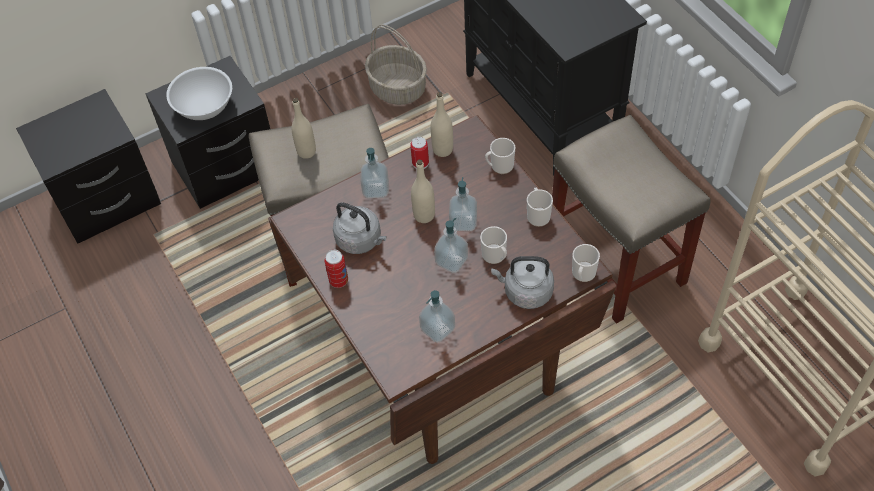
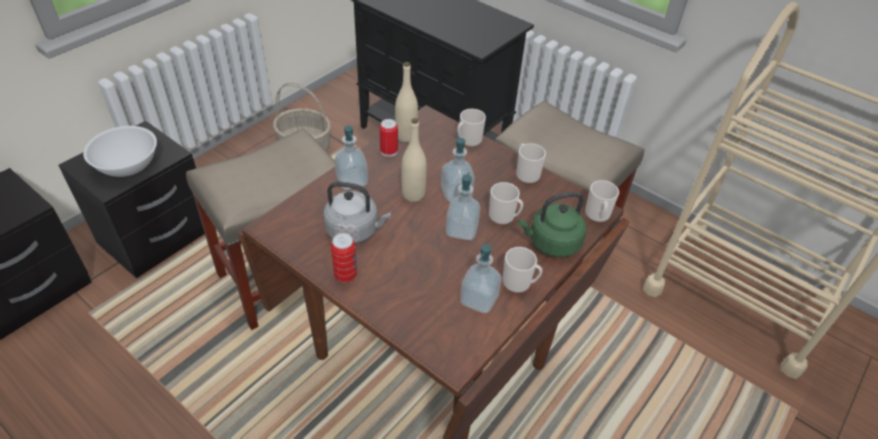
camera: 25 degrees left, 10 degrees down
(306, 151) = (255, 176): beige bottle -> none
(478, 323) = (519, 283): none -> mug
(525, 292) = (551, 243): grey kettle -> green kettle

